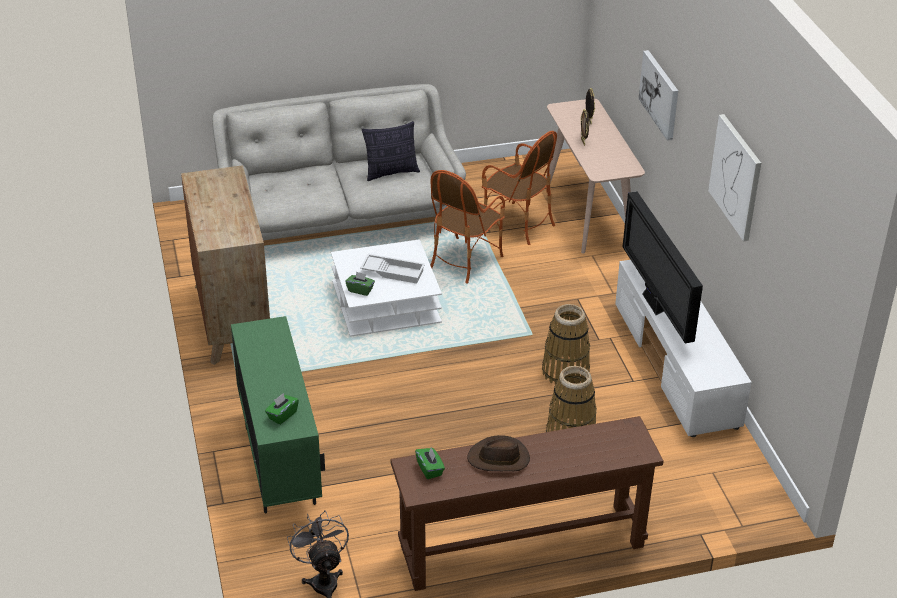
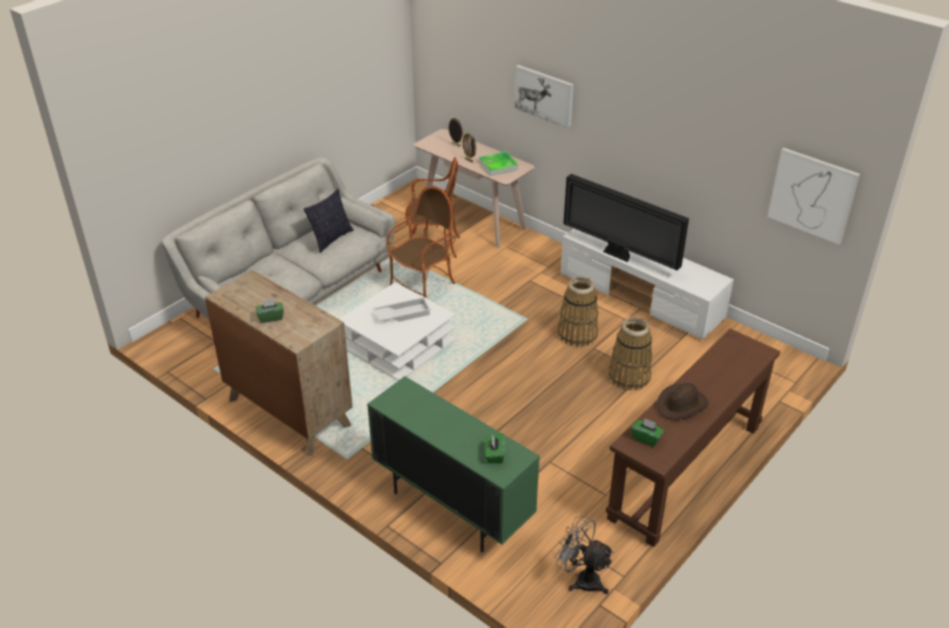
camera: 35 degrees left, 0 degrees up
(360, 290) = (392, 338): green tissue box -> green tissue box (271, 317)
(464, 260) = (423, 287): armchair -> armchair turned 135 degrees counterclockwise
(606, 159) = (498, 166): none -> tray
(736, 177) = (679, 126): picture -> picture (812, 195)

